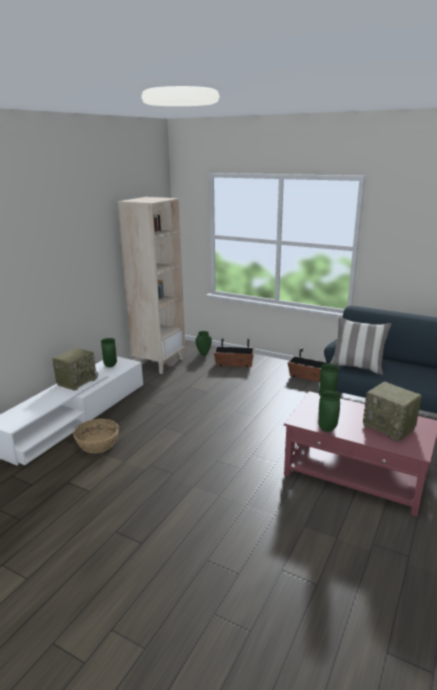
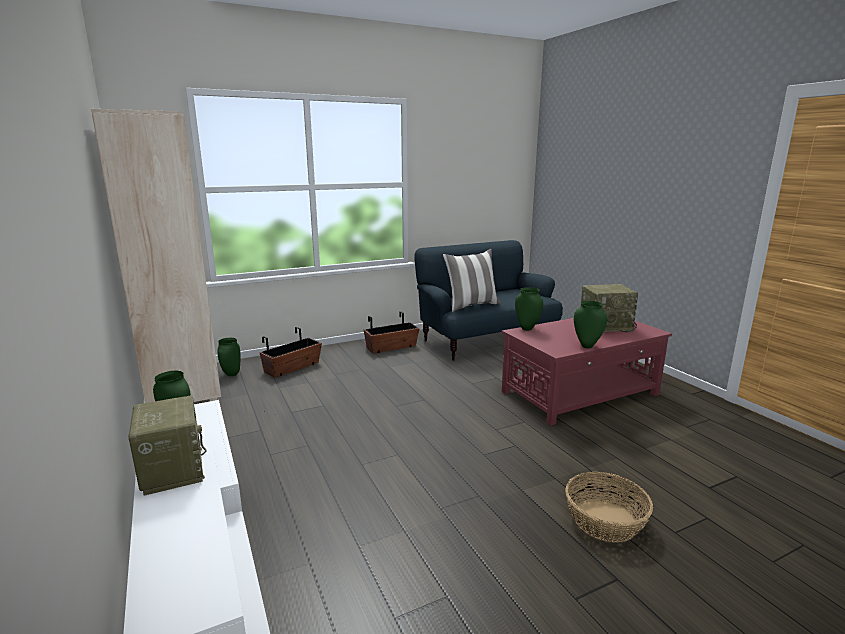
camera: 55 degrees left, 5 degrees down
(97, 444) = (322, 541): basket -> basket (605, 521)

